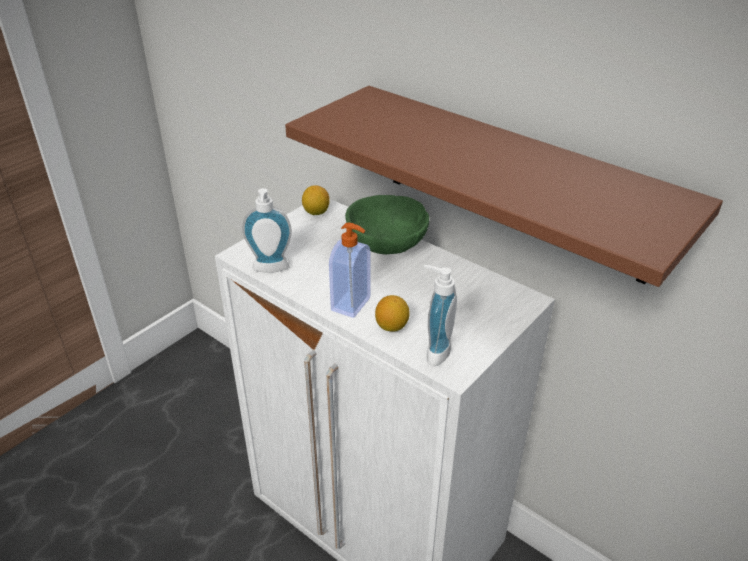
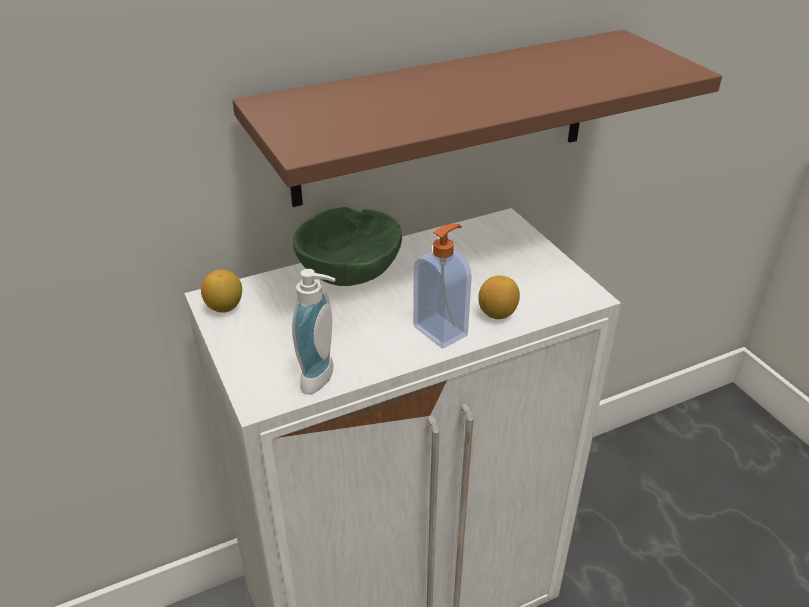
camera: 65 degrees left, 0 degrees up
(434, 351) = (551, 298): soap dispenser -> none

